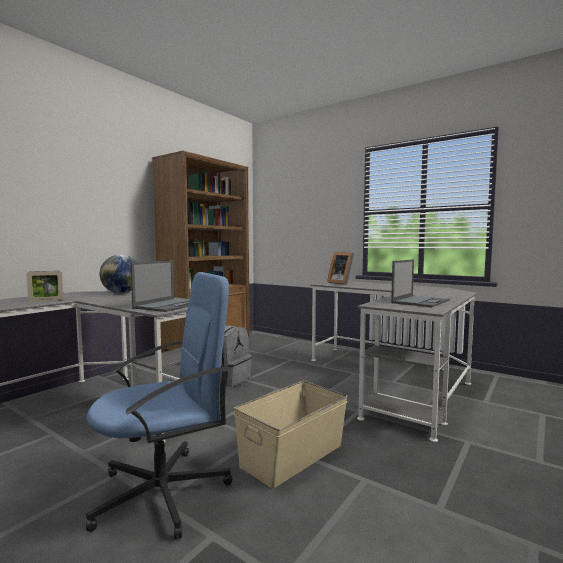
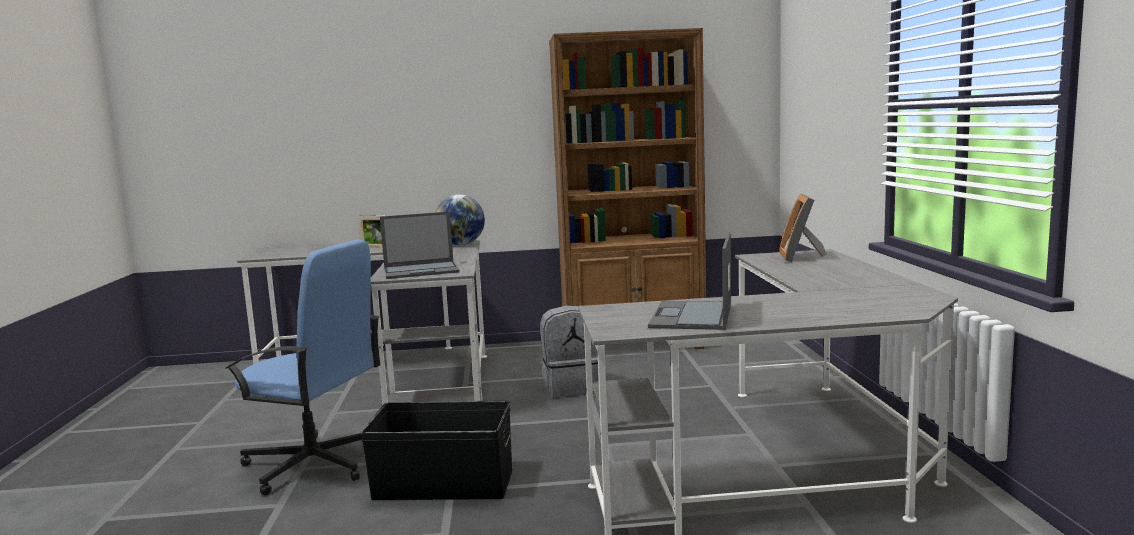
camera: 50 degrees right, 5 degrees up
(293, 455) = (444, 485): beige storage box -> black storage box
(420, 301) = (692, 316): laptop -> laptop turned 105 degrees clockwise

